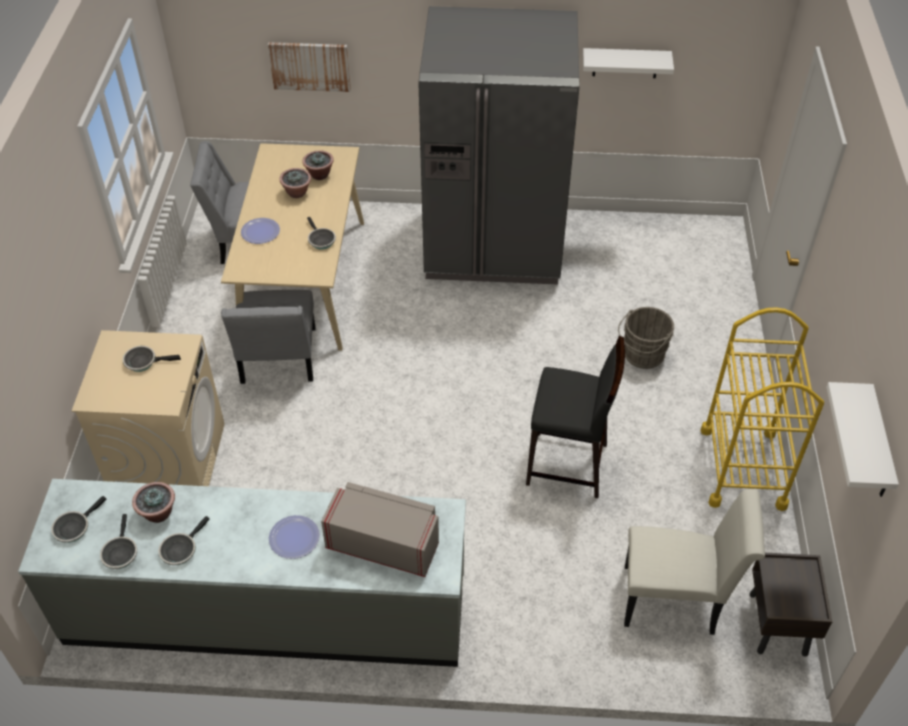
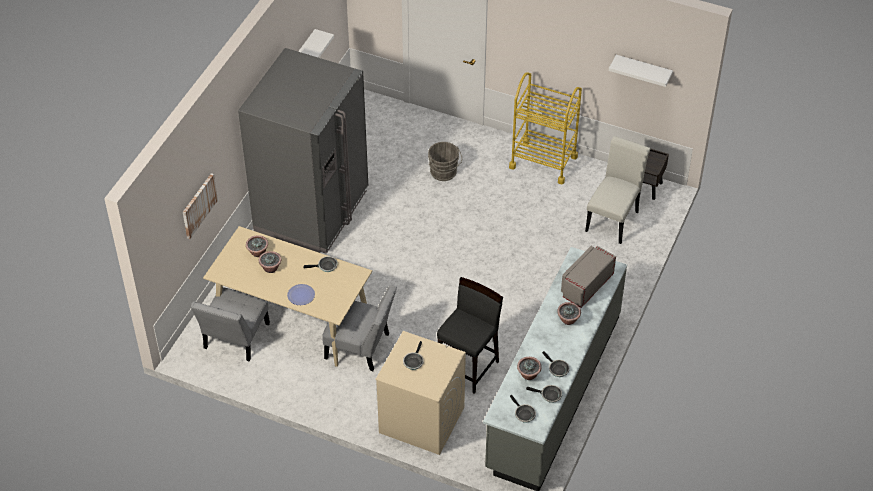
camera: 70 degrees left, 0 degrees up
(294, 538) = (568, 320): plate -> potted plant
(568, 465) = (509, 232): black stool -> black stool (468, 367)

